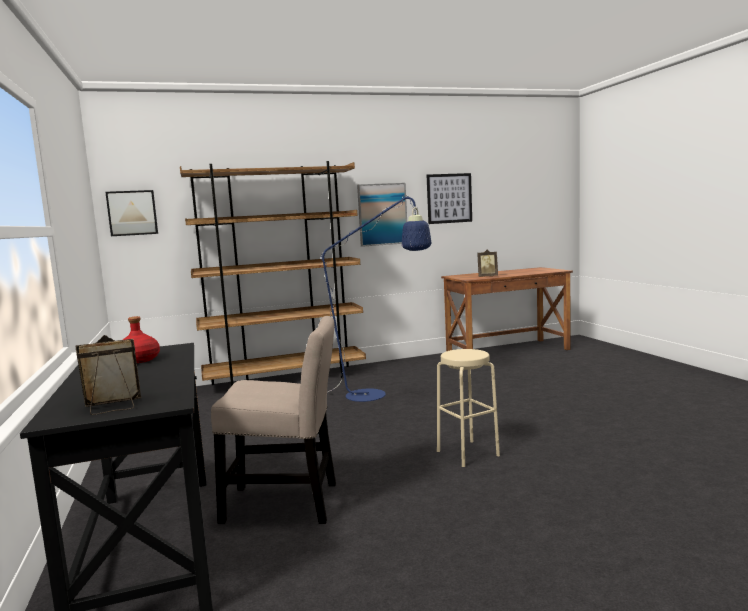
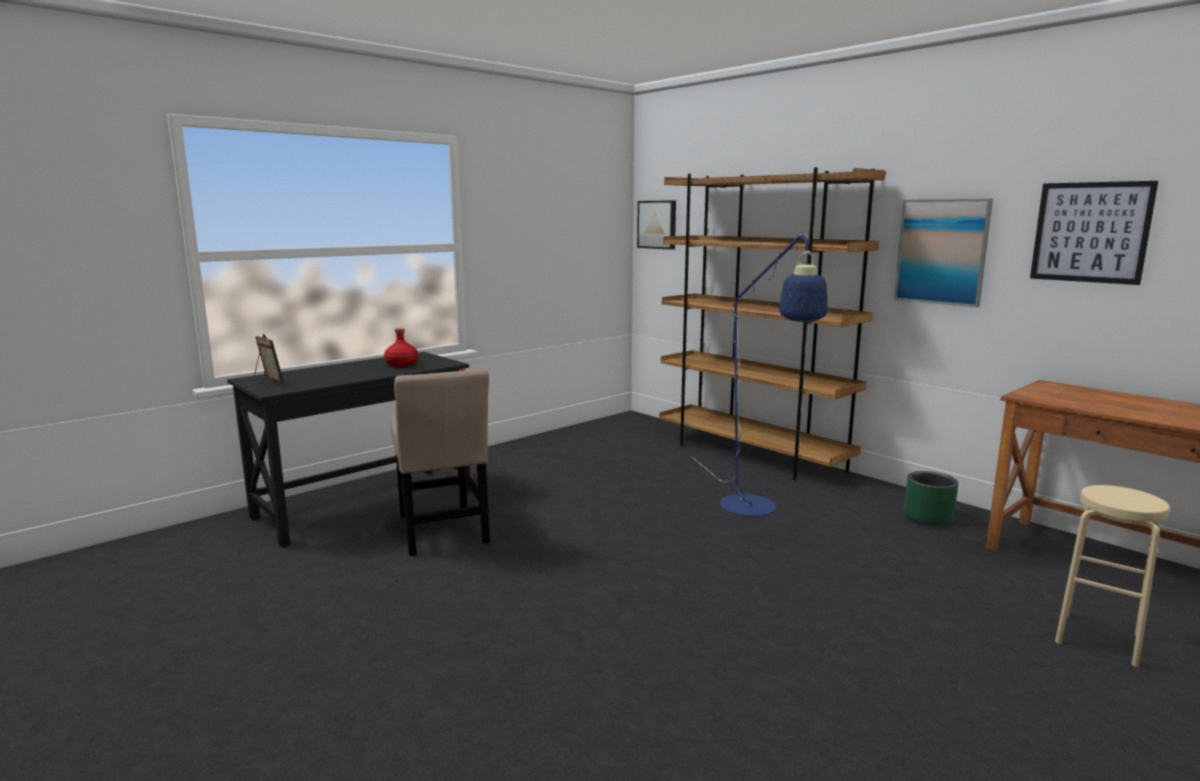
camera: 65 degrees right, 5 degrees up
(426, 365) = (928, 517): none -> green planter
(467, 453) = (604, 600): beige stool -> beige stool (1098, 638)
(487, 276) = (1077, 403): picture frame -> none

